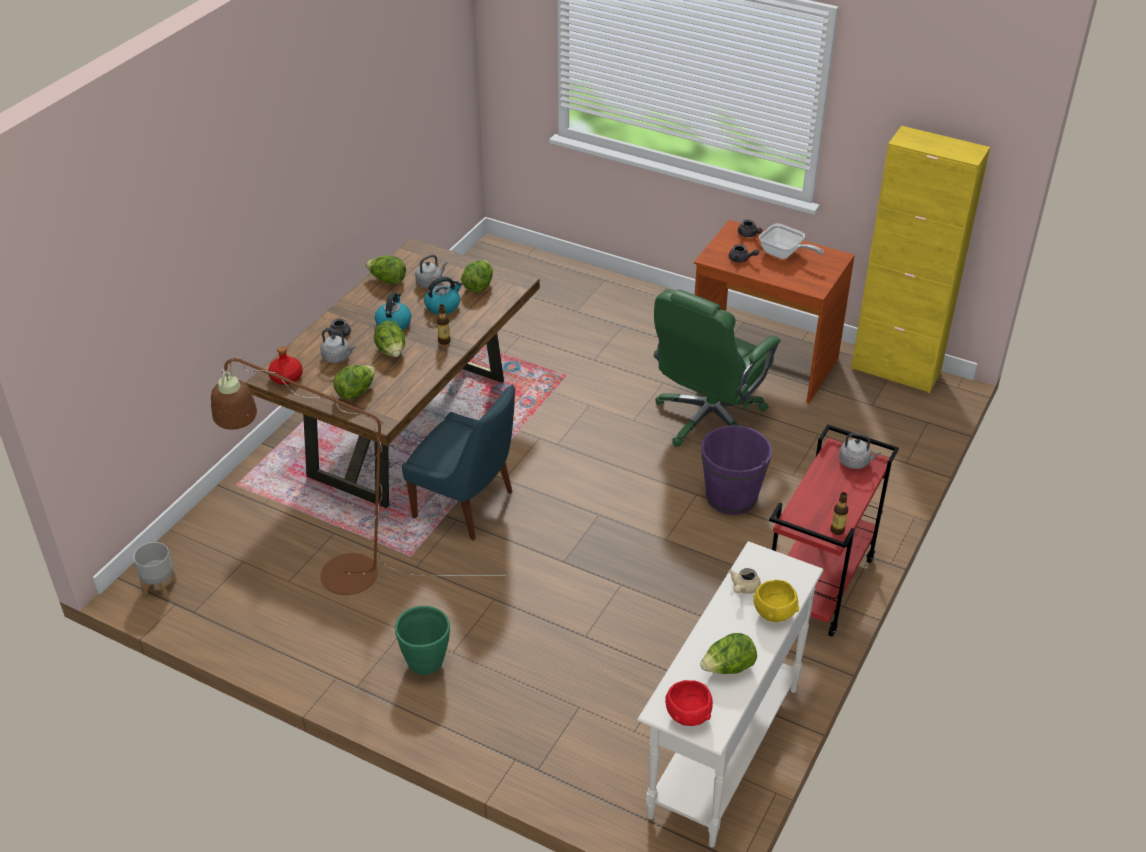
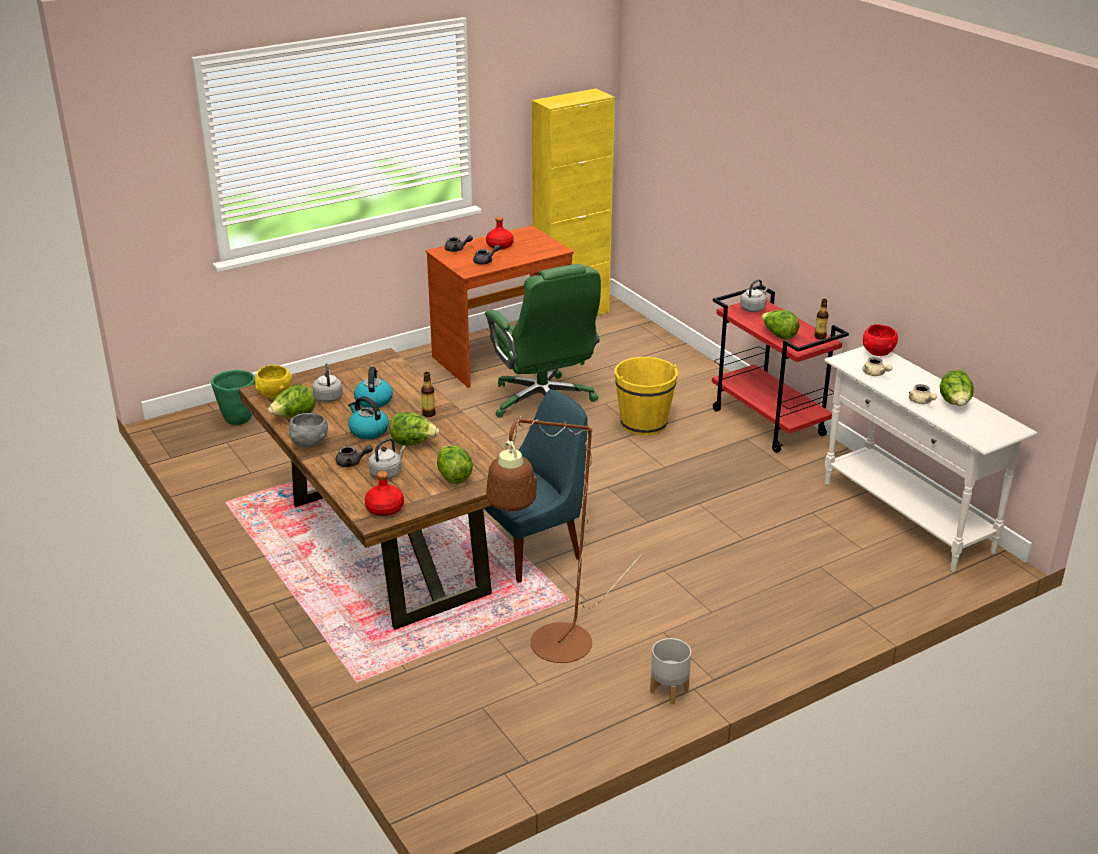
camera: 60 degrees left, 10 degrees down
(159, 586) = (465, 778): grey planter -> grey planter (668, 691)
(353, 304) = (309, 444): none -> grey bowl
(426, 663) = (714, 630): green planter -> green planter (238, 419)
(478, 286) = (365, 376): lettuce -> lettuce (778, 335)
(688, 716) = (994, 432): red bowl -> red bowl (877, 353)
(709, 640) = (921, 402): none -> beige teapot
(731, 497) = (643, 423): purple bucket -> yellow bucket
(773, 614) = (910, 372): yellow bowl -> yellow bowl (274, 395)
(784, 254) = (500, 246): frying pan -> red bottle

